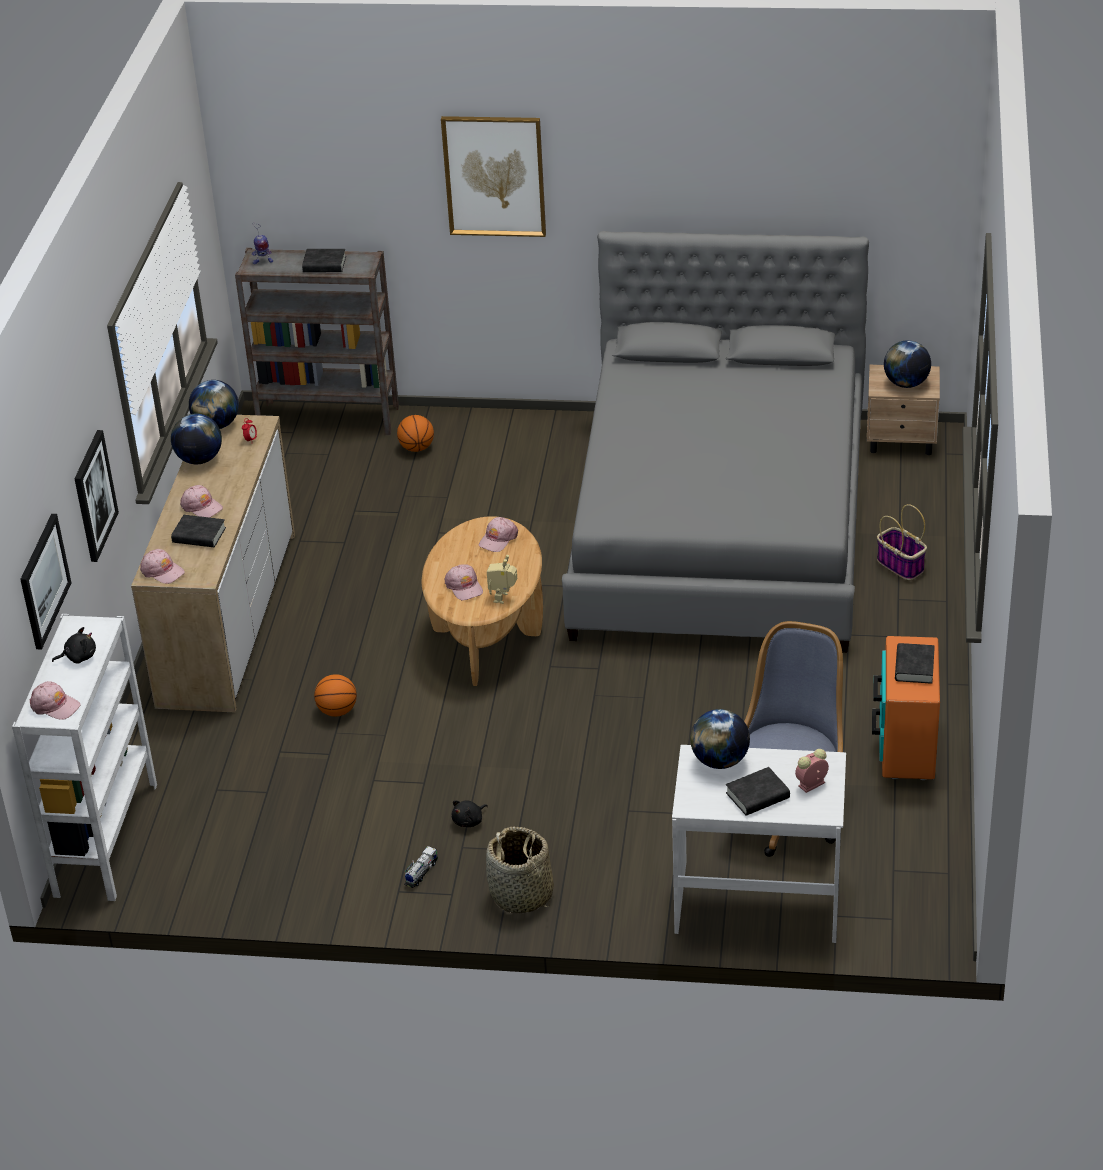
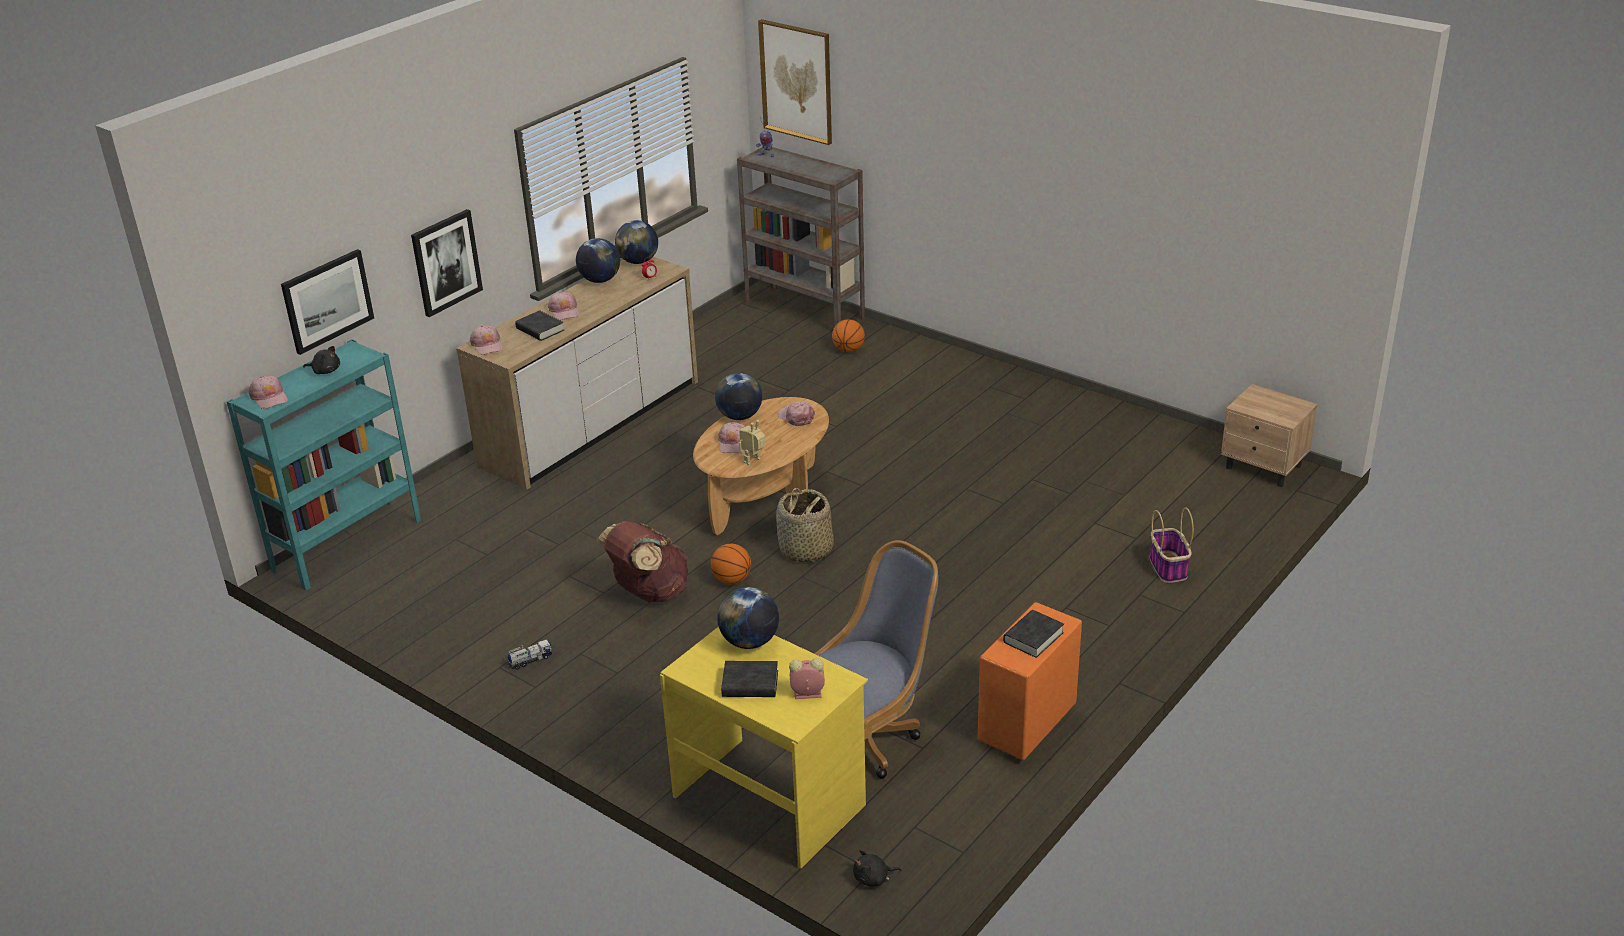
camera: 30 degrees right, 5 degrees down
(106, 839) = (347, 545): white bookcase -> turquoise bookcase
(324, 265) = (808, 168): black book -> none
(337, 711) = (597, 515): basketball -> basketball (732, 580)
(467, 765) = (649, 592): none -> brown backpack
(469, 821) = (606, 635): black plush toy -> black plush toy (873, 878)
(494, 175) = (951, 117): picture -> picture (796, 81)
(498, 539) = (796, 417): pink cap -> pink cap turned 75 degrees clockwise
(522, 895) = (586, 711): basket -> basket (805, 550)
(721, 526) = (1035, 483): grey bed -> none
(758, 900) = (770, 800): white desk -> yellow desk
(906, 384) = (1271, 408): globe -> globe (739, 416)

